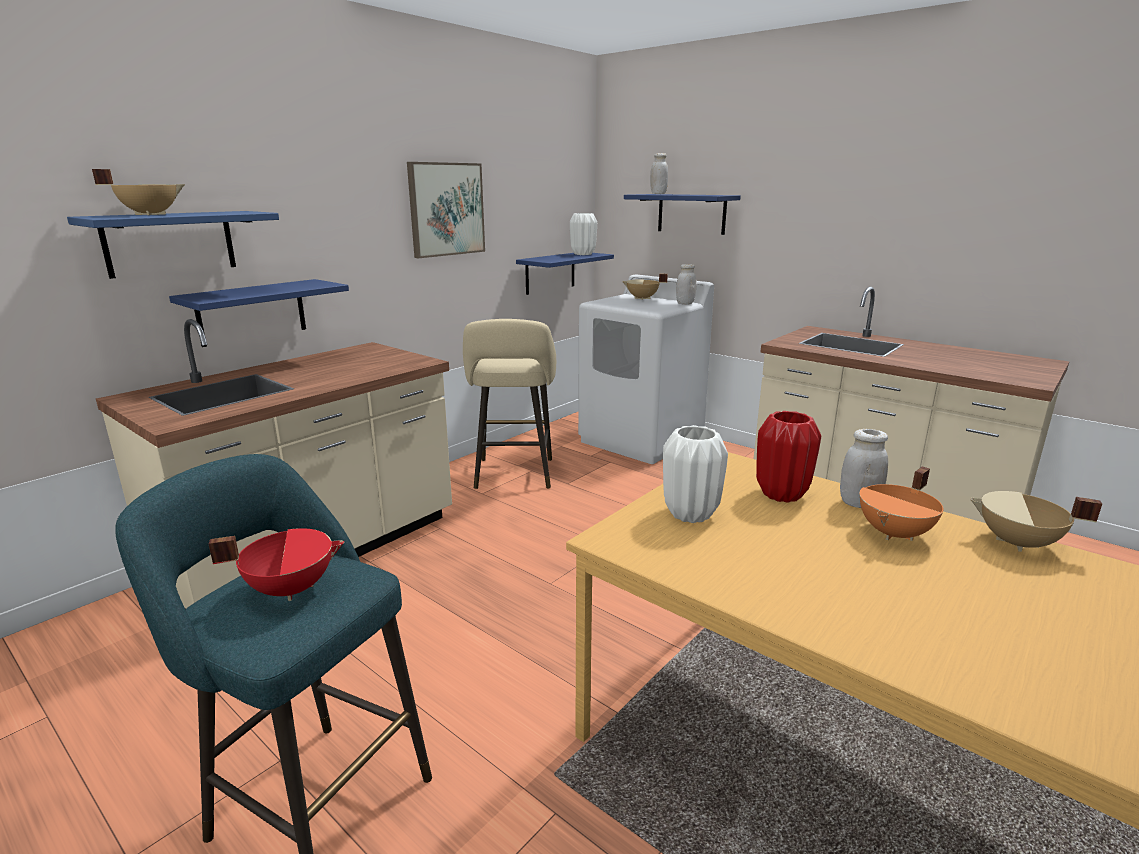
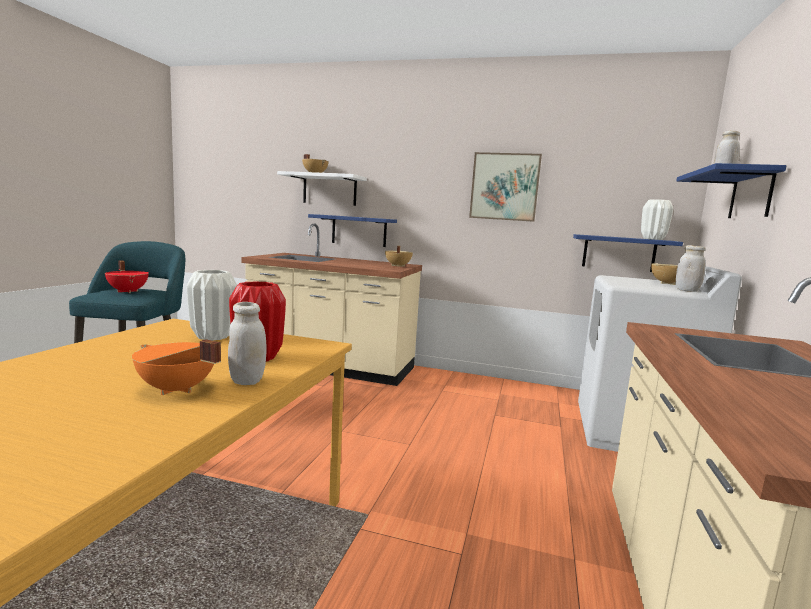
camera: 65 degrees right, 10 degrees down
(170, 243) = (329, 190): blue shelf -> white shelf
(514, 476) = (481, 395): beige stool -> none
(1018, 544) = (144, 443): beige cooking pot -> beige cooking pot (397, 266)

